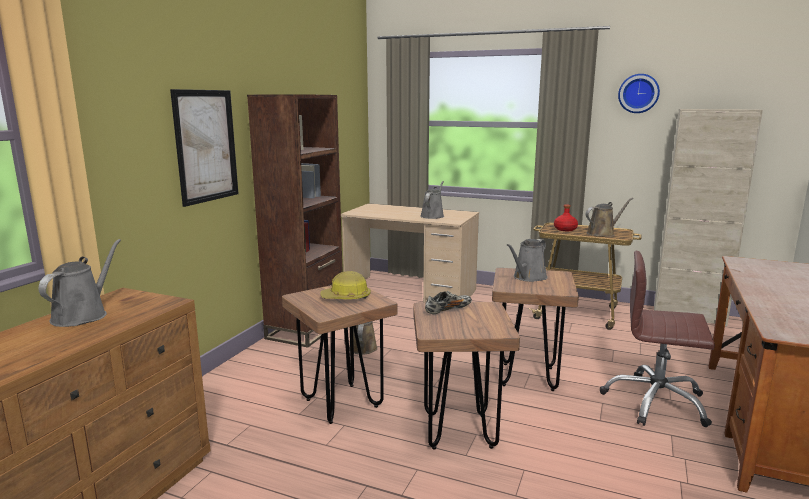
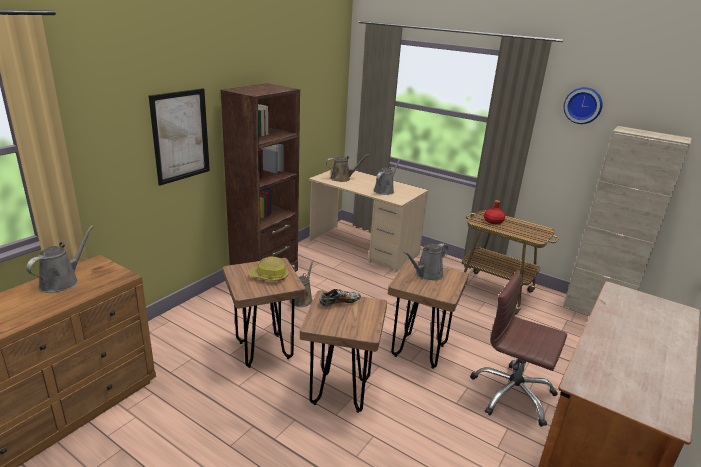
camera: 10 degrees right, 10 degrees up
(602, 233) = (524, 231): brown watering can -> brown watering can (342, 178)

